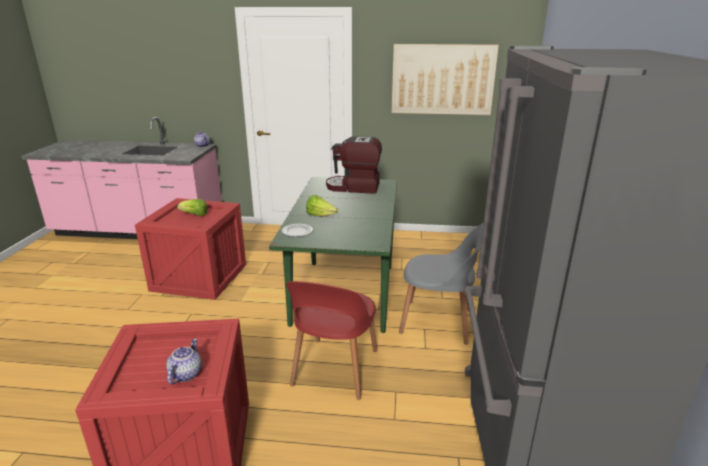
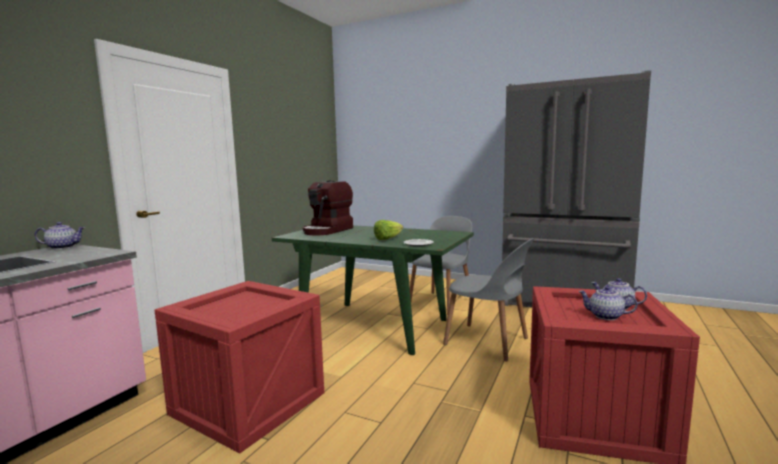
camera: 70 degrees left, 15 degrees down
(155, 364) = (605, 316): none -> teapot
(194, 215) = (240, 304): lettuce -> none
(334, 369) = (488, 342): red chair -> grey chair
(442, 79) = (294, 144): picture -> none

